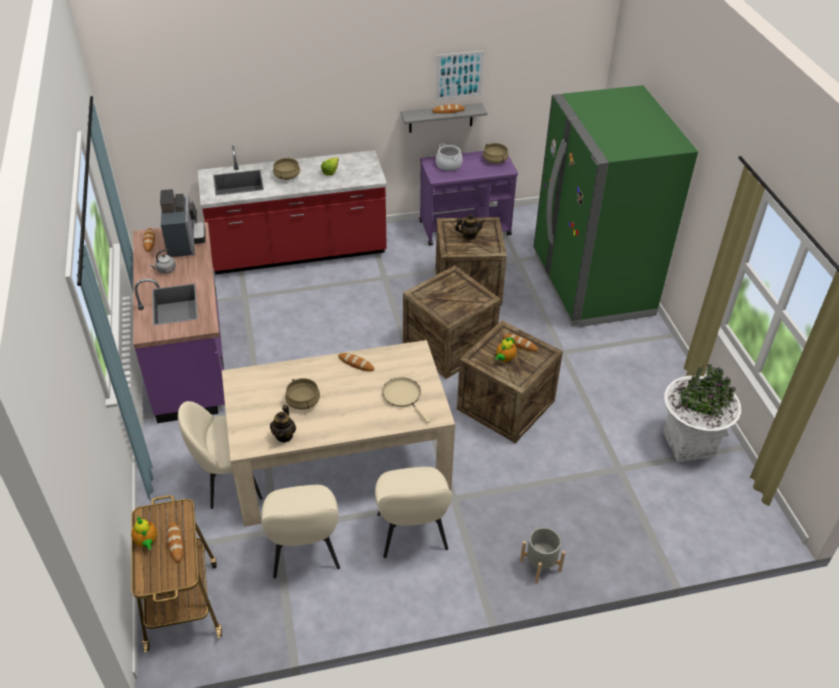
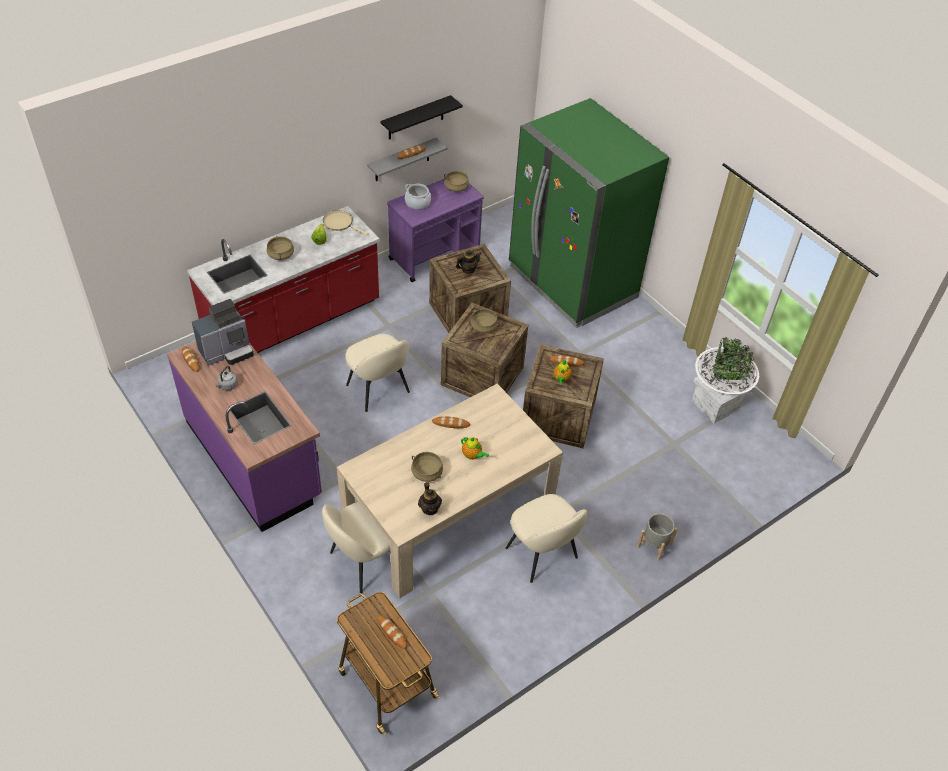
camera: 25 degrees left, 5 degrees up
(147, 541) = (367, 641): teapot -> teapot (472, 455)
(185, 242) = (227, 351): coffee machine -> coffee machine turned 90 degrees clockwise
(304, 553) = (464, 602): beige chair -> beige chair (378, 390)
(403, 396) = (507, 441): beige frying pan -> beige frying pan (340, 223)
(453, 290) = (484, 327): none -> beige cooking pot
(459, 75) = (416, 118): picture -> black shelf

